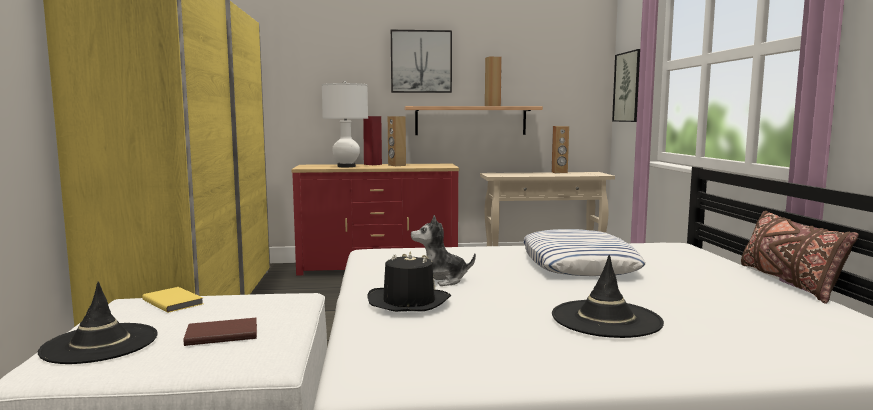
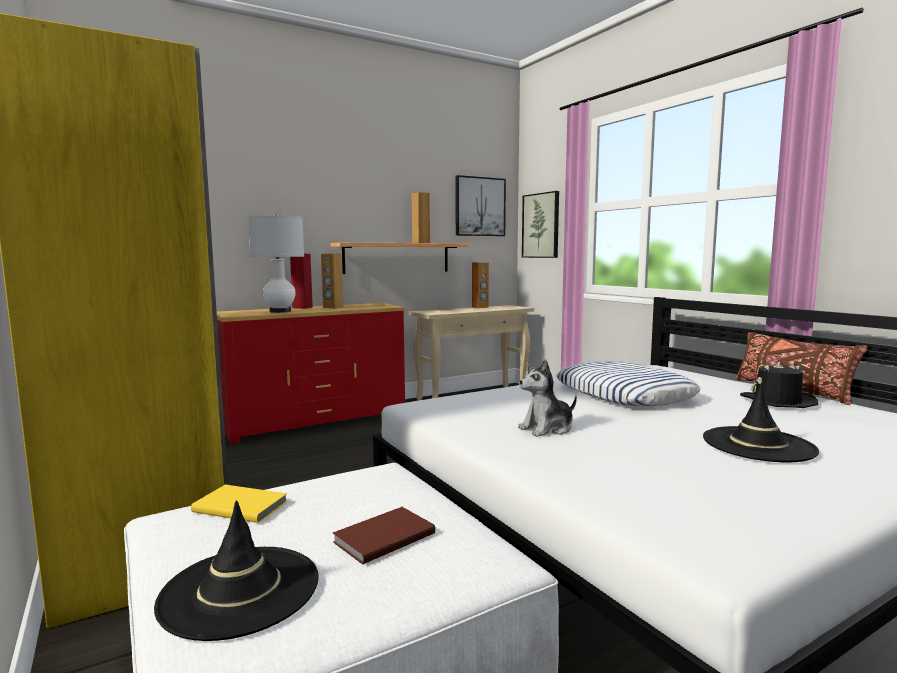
camera: 25 degrees left, 0 degrees up
(408, 302) = (571, 457): black hat -> black hat (777, 401)
(421, 61) = (346, 195): picture -> picture (479, 206)

